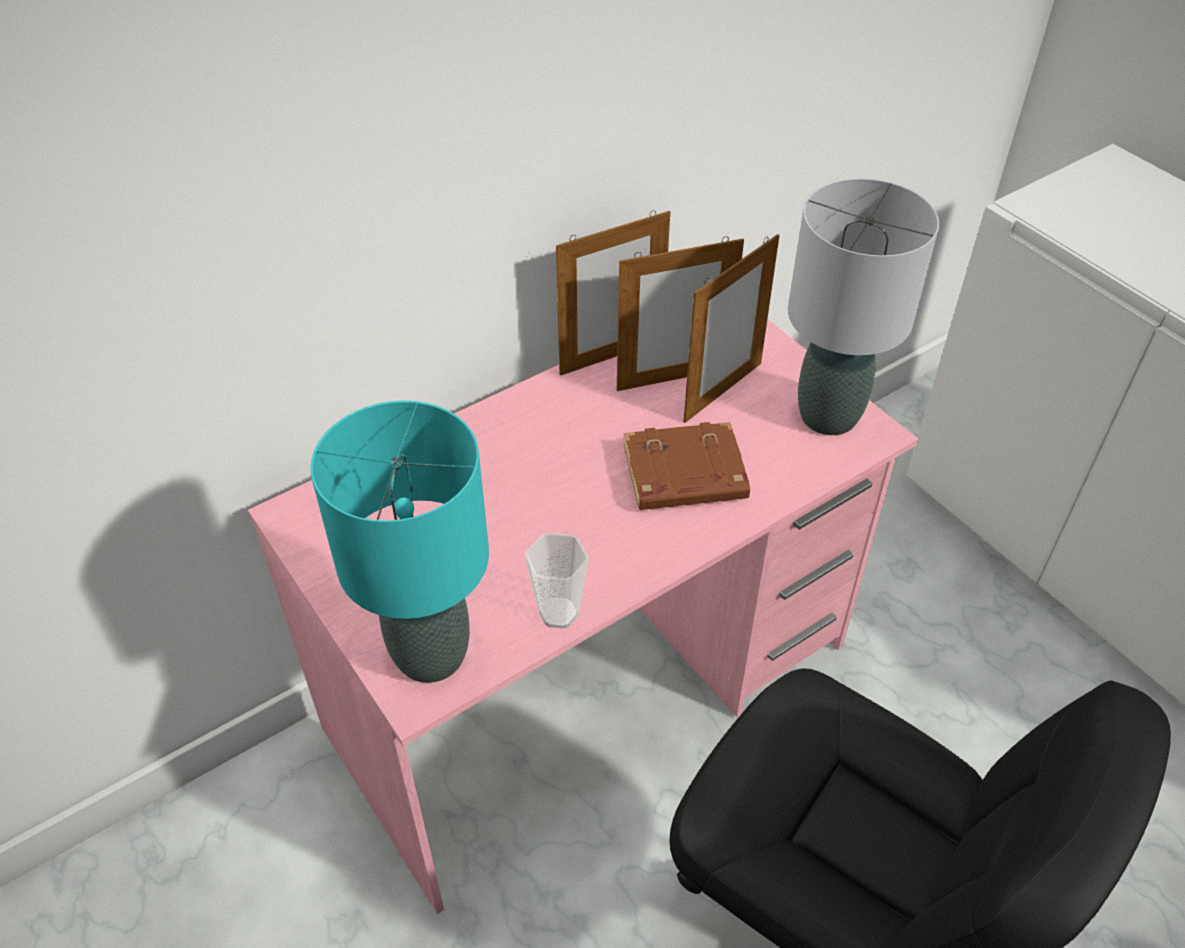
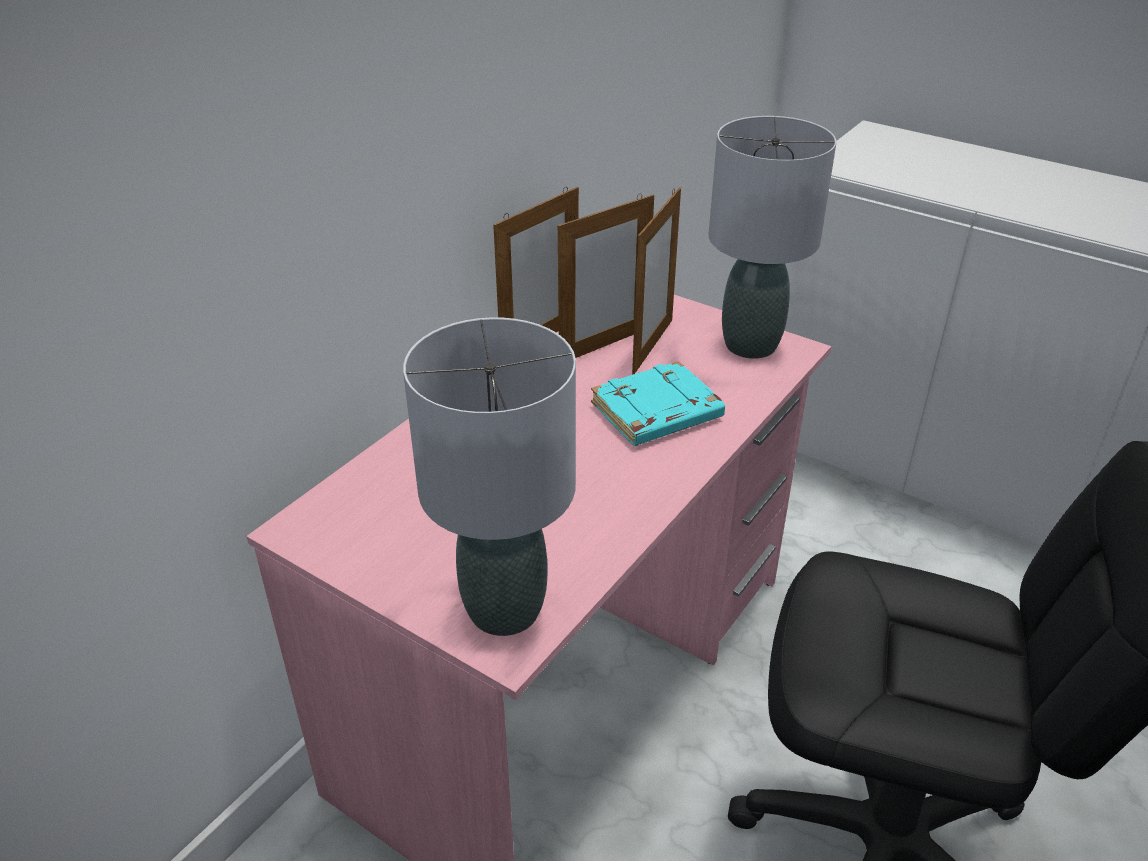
camera: 20 degrees left, 10 degrees down
(431, 655) = (505, 610): turquoise table lamp -> grey table lamp
(558, 613) = (607, 544): cup -> none
(683, 475) = (656, 413): brown book -> turquoise book

